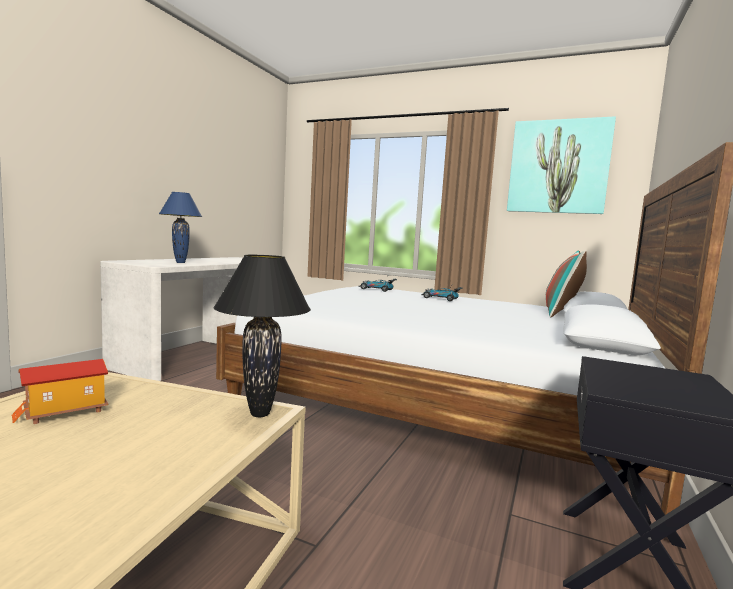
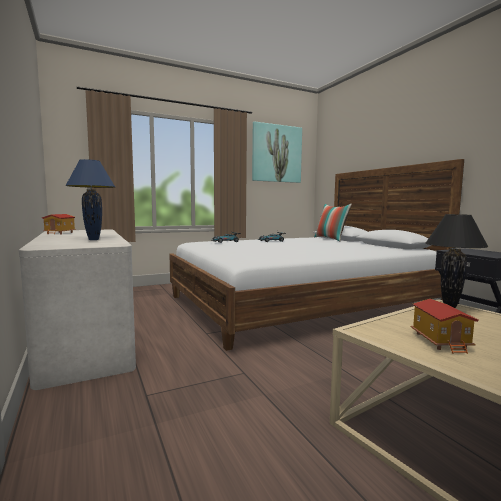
camera: 50 degrees left, 0 degrees up
(218, 258) = (60, 233): none -> toy house

